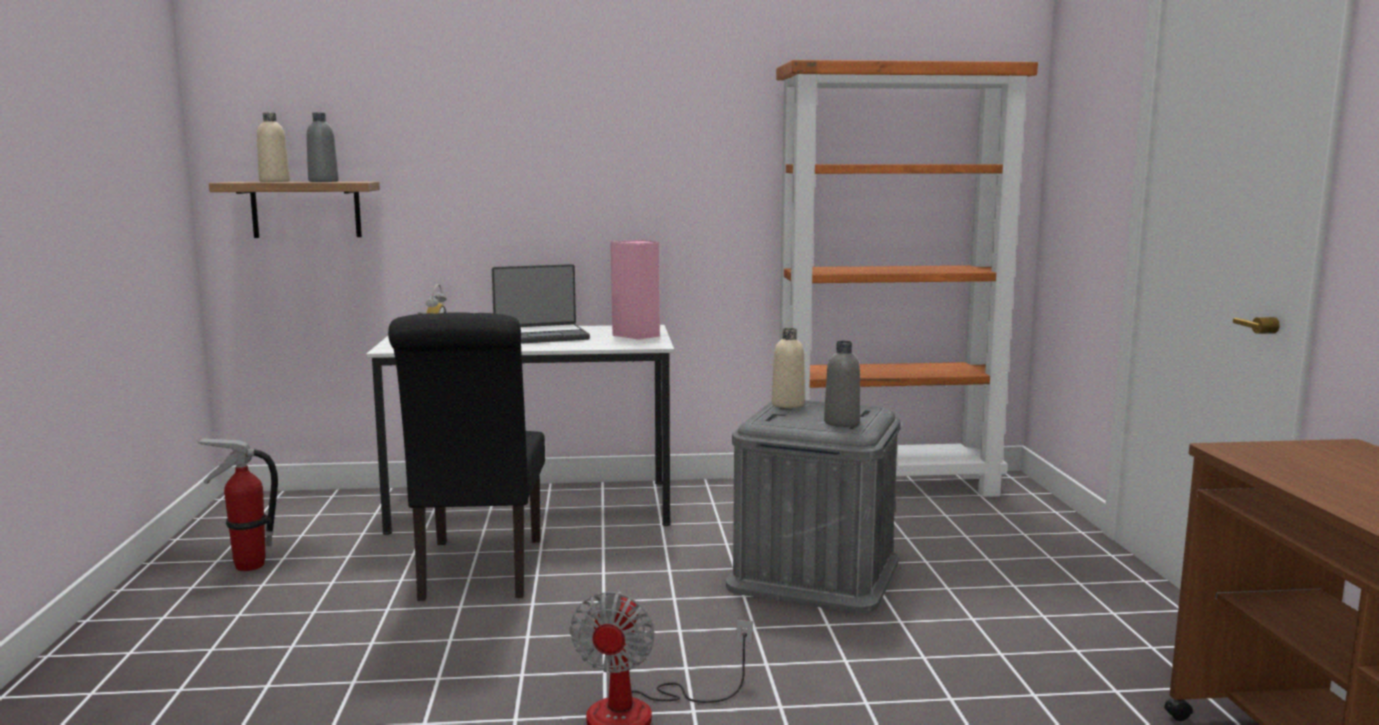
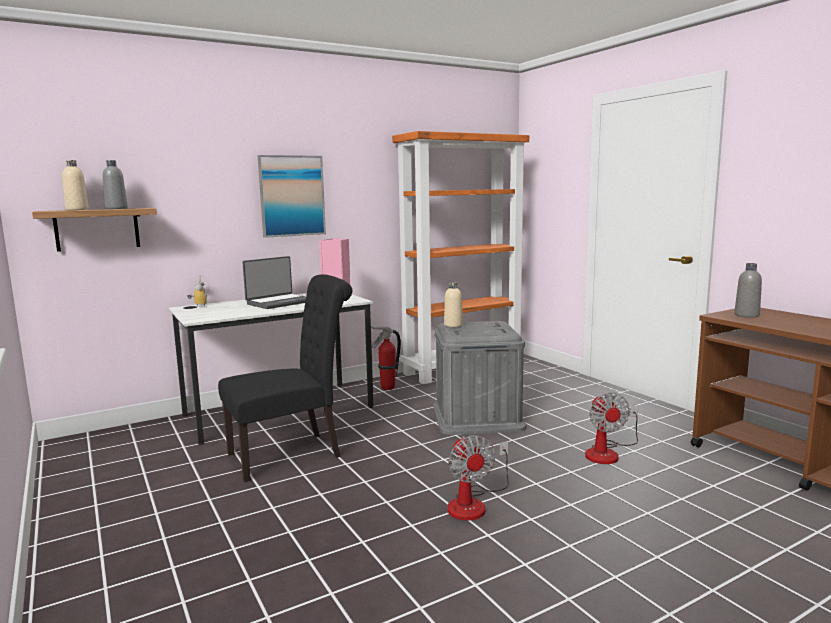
camera: 25 degrees left, 0 degrees up
(248, 566) = (123, 482): fire extinguisher -> fire extinguisher (387, 388)
(478, 572) = (291, 454): black chair -> black chair turned 90 degrees counterclockwise
(593, 168) = (292, 196): none -> picture
(841, 422) = (496, 330): grey bottle -> grey bottle (746, 315)
(975, 687) = (607, 453): none -> fan

